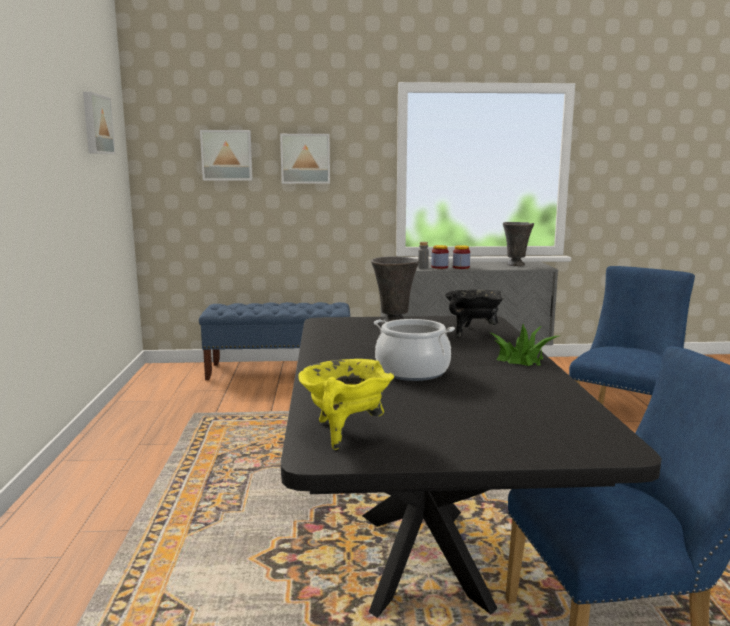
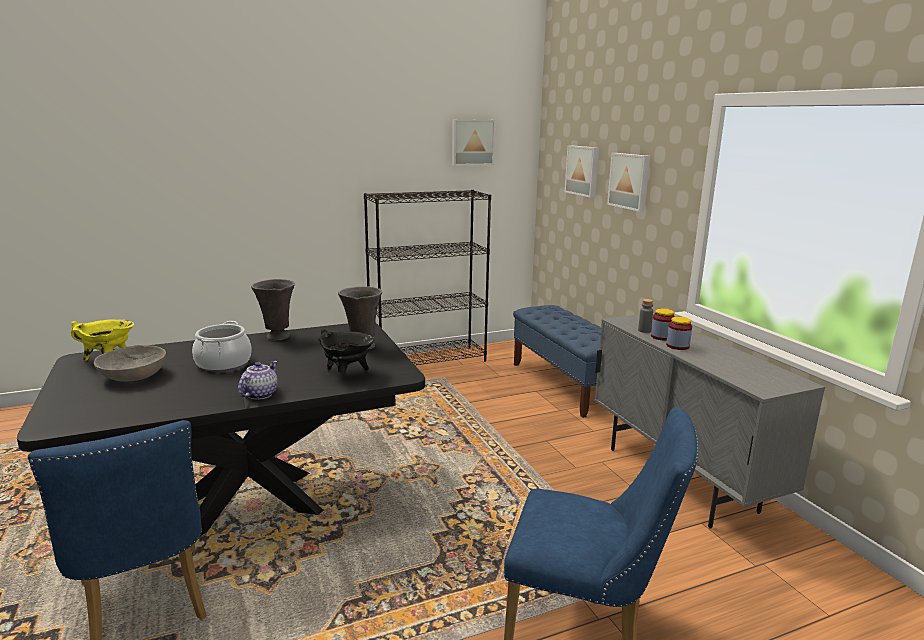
camera: 70 degrees right, 5 degrees up
(131, 414) = (428, 360): none -> black bookcase
(433, 413) = (133, 376): none -> grey bowl
(516, 265) = (752, 372): grey vase -> grey vase (277, 337)
(520, 359) = (259, 394): potted plant -> teapot

